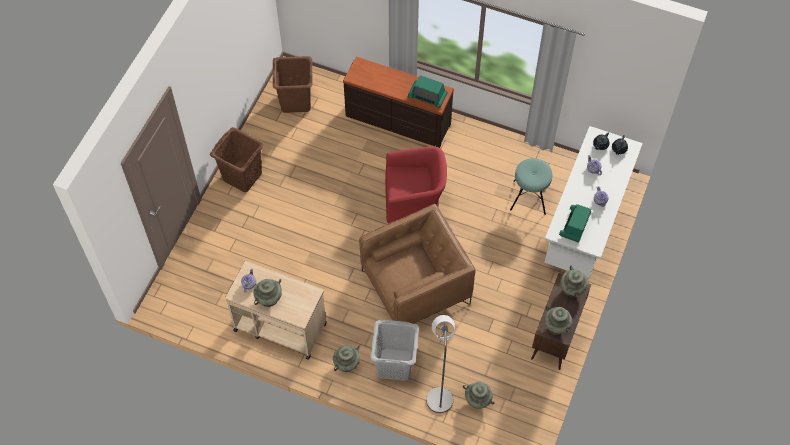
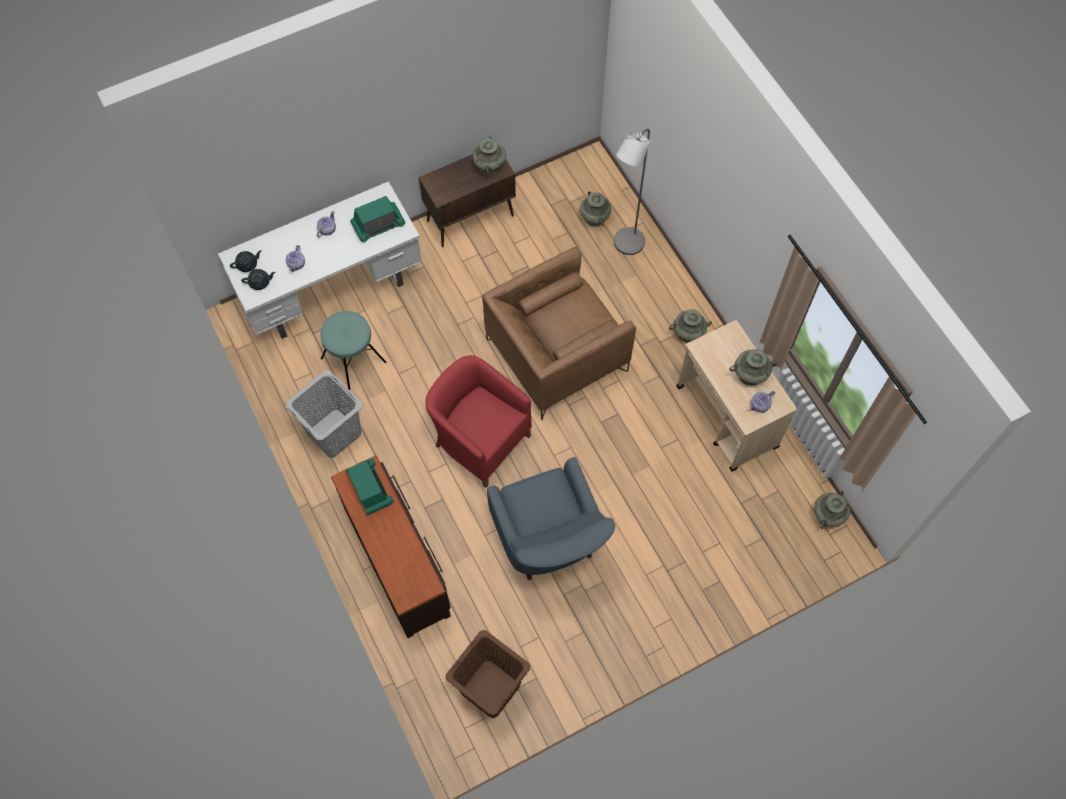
camera: 140 degrees left, 5 degrees up
(242, 176) = (636, 629): brown laundry basket -> none
(325, 184) = (549, 543): none -> blue armchair
(394, 364) = (643, 300): grey laundry basket -> grey laundry basket (334, 433)
(416, 287) = (556, 355): brown armchair -> brown armchair turned 45 degrees counterclockwise
(572, 289) = (440, 185): turquoise vase -> turquoise vase (827, 516)

